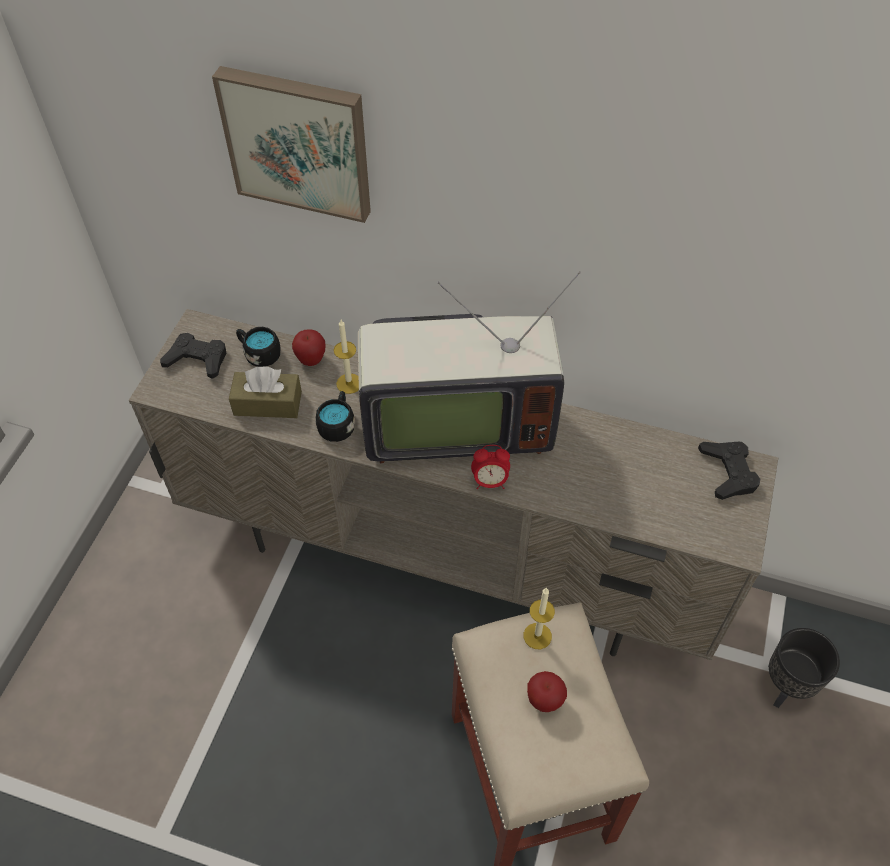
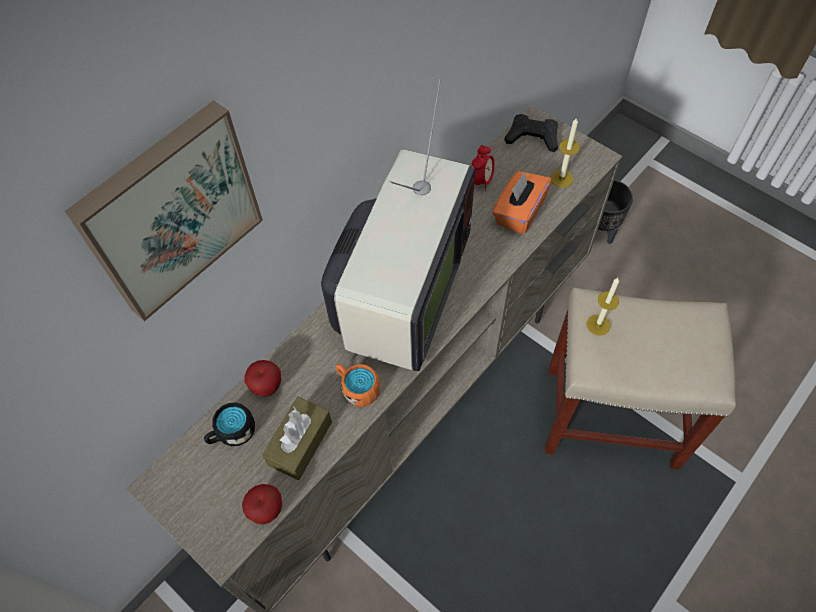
camera: 65 degrees left, 5 degrees up
(197, 359) = (205, 496): black game controller -> none
(338, 424) = (357, 388): black mug -> orange mug
(349, 383) = (314, 363): candle -> candle (561, 178)
(490, 481) = (474, 290): alarm clock -> alarm clock (482, 181)
(544, 700) = (651, 342): apple -> apple (267, 510)
(611, 491) = (519, 213): none -> orange tissue box

